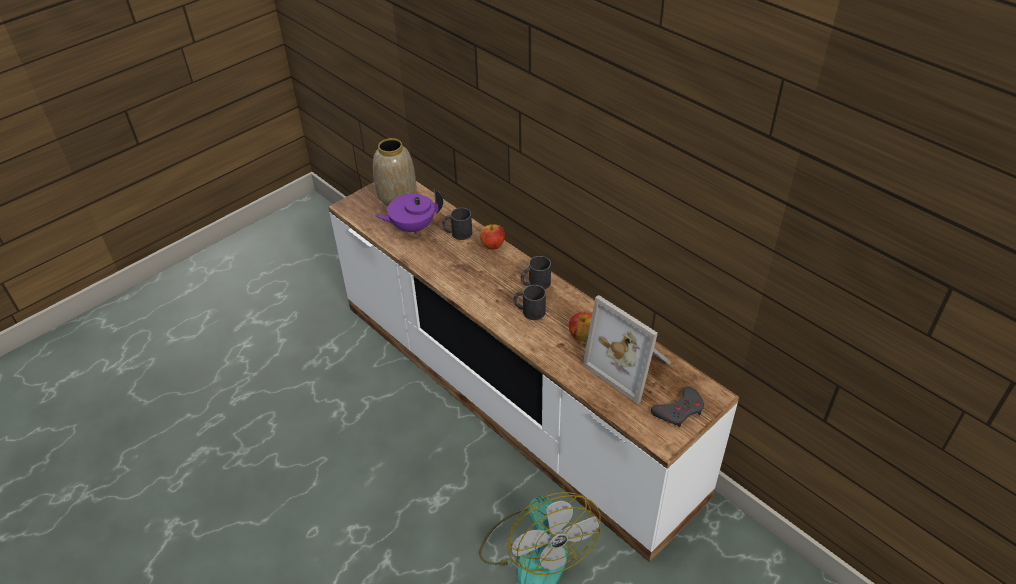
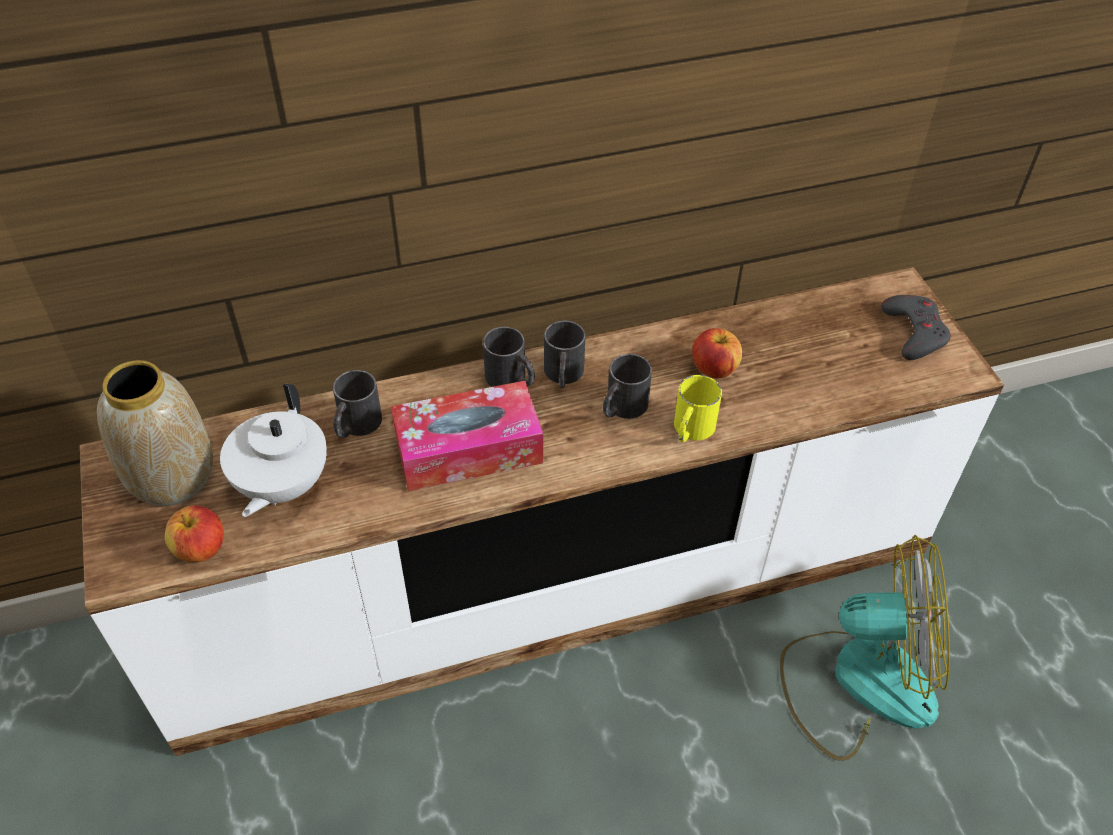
camera: 65 degrees left, 5 degrees up
(412, 227) = (281, 485): purple teapot -> white teapot
(467, 271) = (468, 449): none -> tissue box
(493, 245) = (429, 391): apple -> apple (201, 549)
(519, 268) = (511, 379): none -> black mug
(532, 340) = (690, 430): none -> yellow mug
(631, 365) = (805, 342): picture frame -> none

